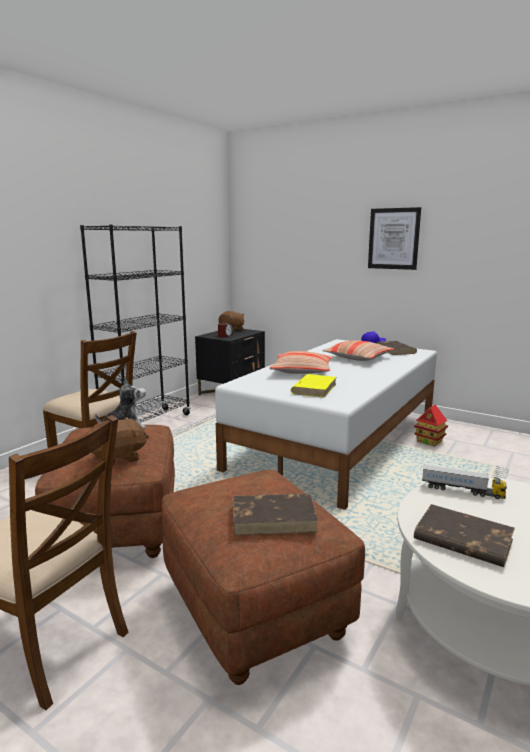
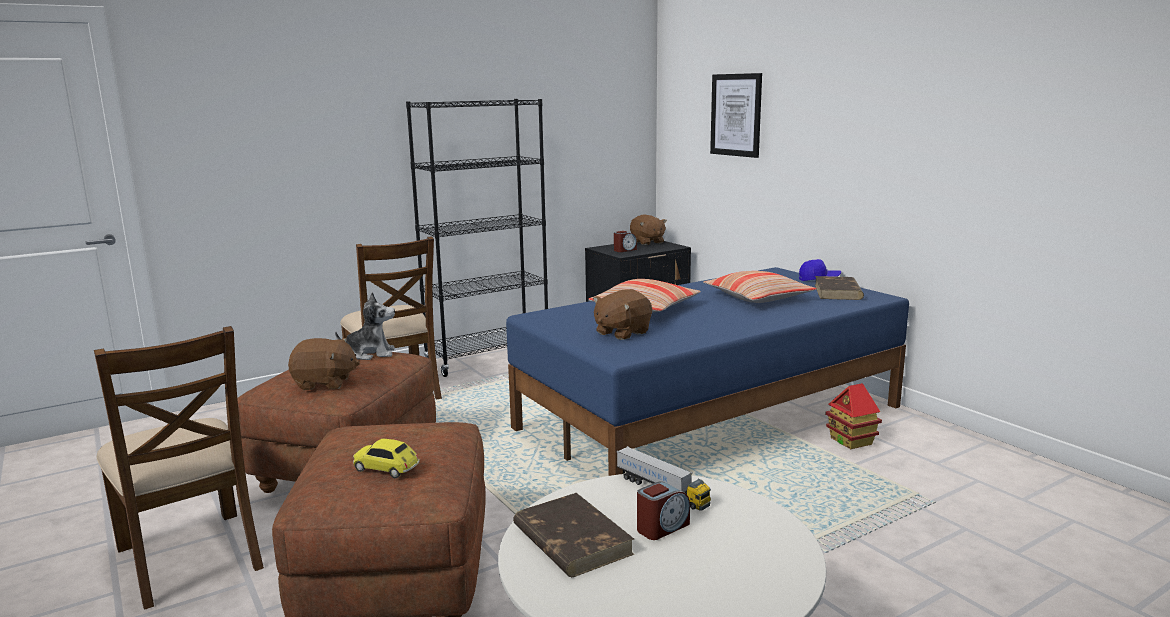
camera: 25 degrees right, 0 degrees up
(274, 517) = (387, 469): brown book -> toy car
(314, 388) = (621, 333): yellow book -> brown plush toy
(339, 440) = (712, 418): white bed -> blue bed
(393, 238) = (856, 114): picture -> picture (736, 115)
(500, 516) = (662, 527): none -> alarm clock

